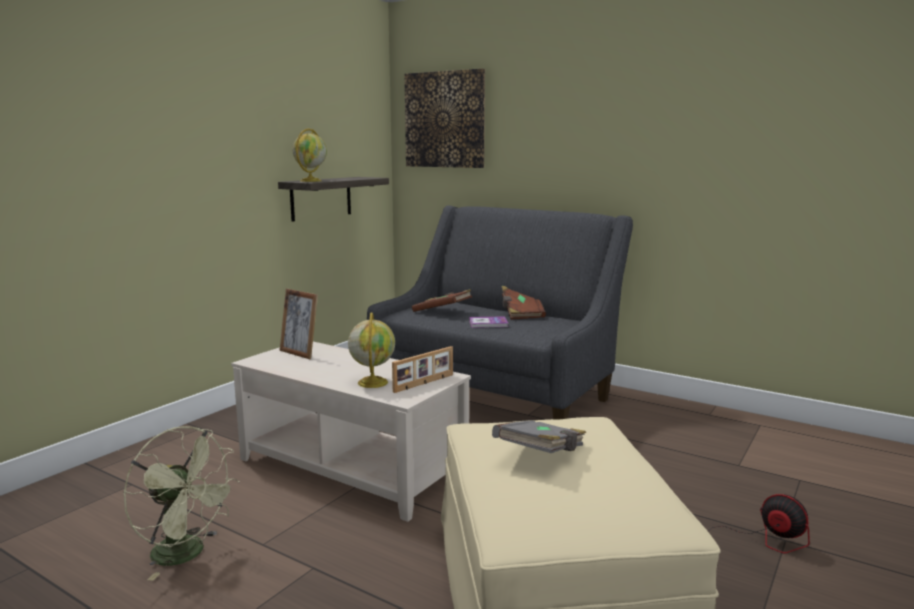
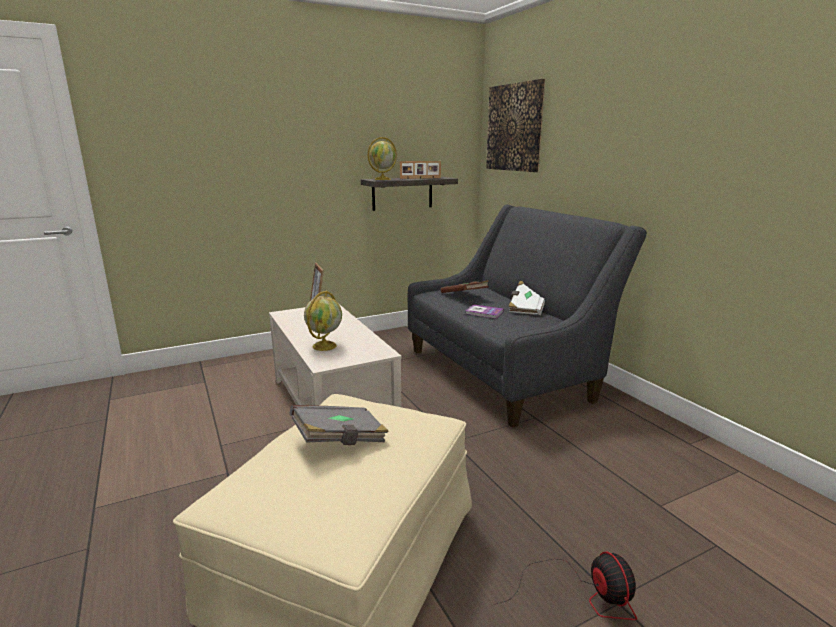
camera: 30 degrees right, 5 degrees up
(187, 554) = (178, 437): green fan -> none
(424, 383) = (357, 355): picture frame -> picture frame (420, 178)
(521, 313) = (527, 307): brown book -> white book

